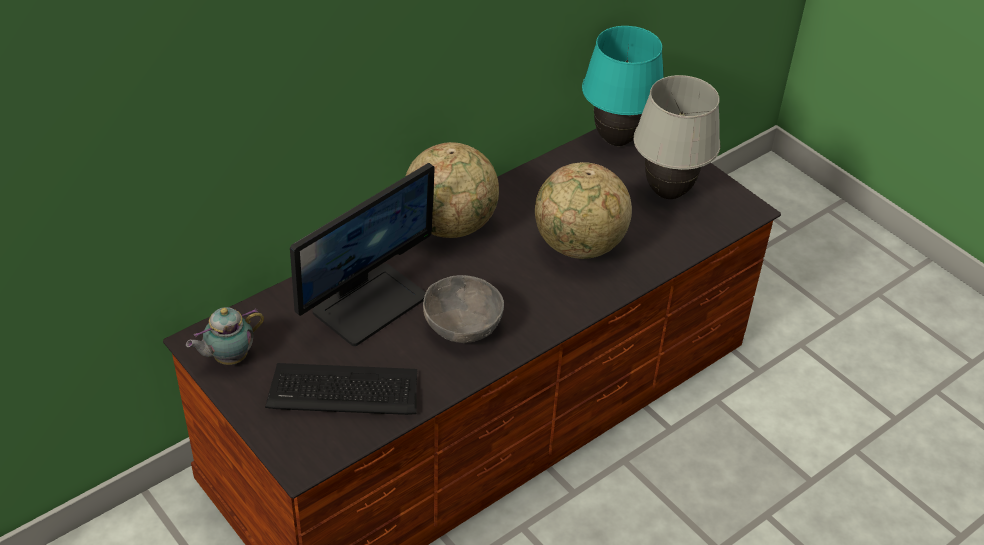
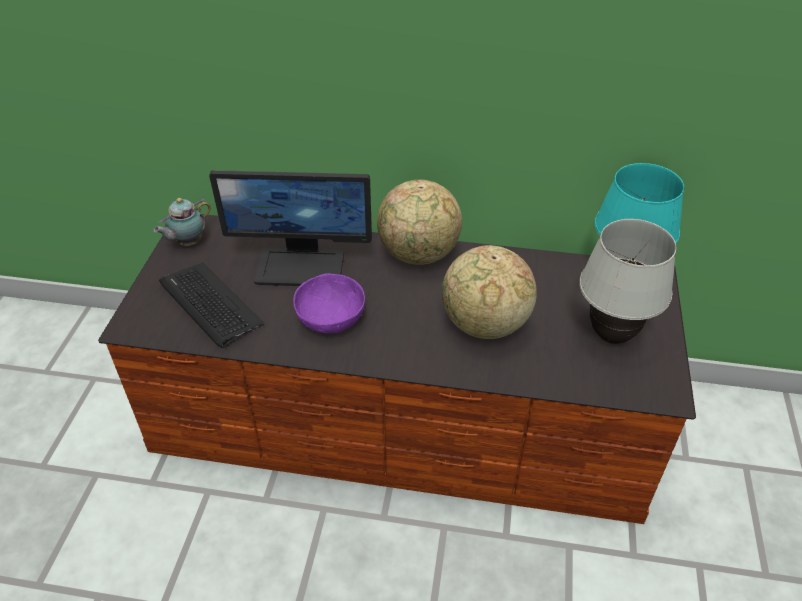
camera: 50 degrees right, 0 degrees up
(228, 358) = (187, 242): teapot -> teapot turned 60 degrees counterclockwise
(462, 326) = (331, 318): grey bowl -> purple bowl

